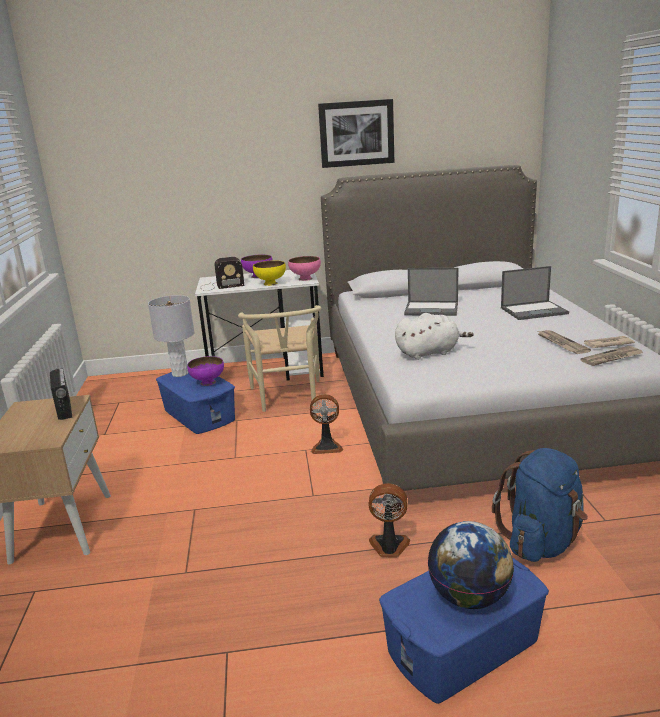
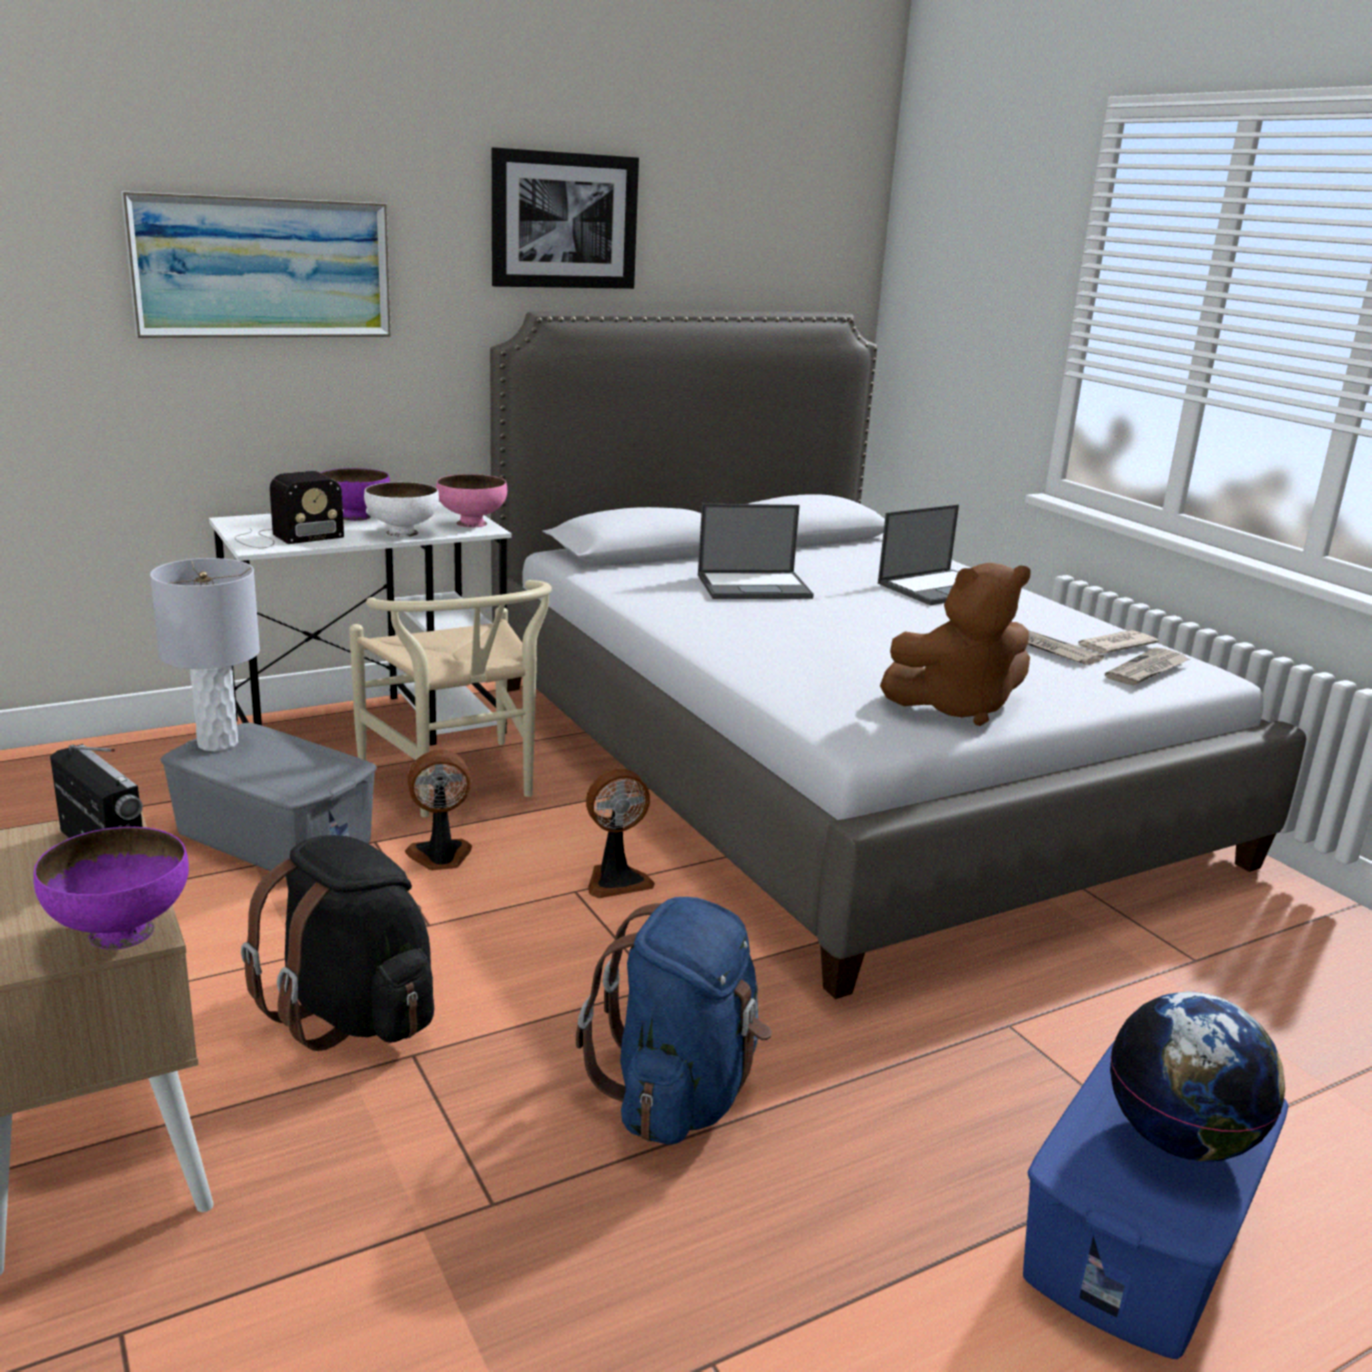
camera: 25 degrees left, 0 degrees up
(183, 489) = (353, 1013): none -> black backpack
(199, 415) = (275, 836): blue storage box -> grey storage box
(207, 382) = (304, 760): purple bowl -> purple bowl (119, 933)
(217, 169) = (263, 268): none -> picture
(271, 283) = (403, 533): yellow bowl -> white bowl
(389, 547) = (880, 1069): fan -> fan (440, 857)
(429, 353) = (837, 672): white plush toy -> none
(476, 372) = (956, 707): none -> brown plush toy
(541, 542) = (1128, 1015): blue backpack -> blue backpack (679, 1093)

